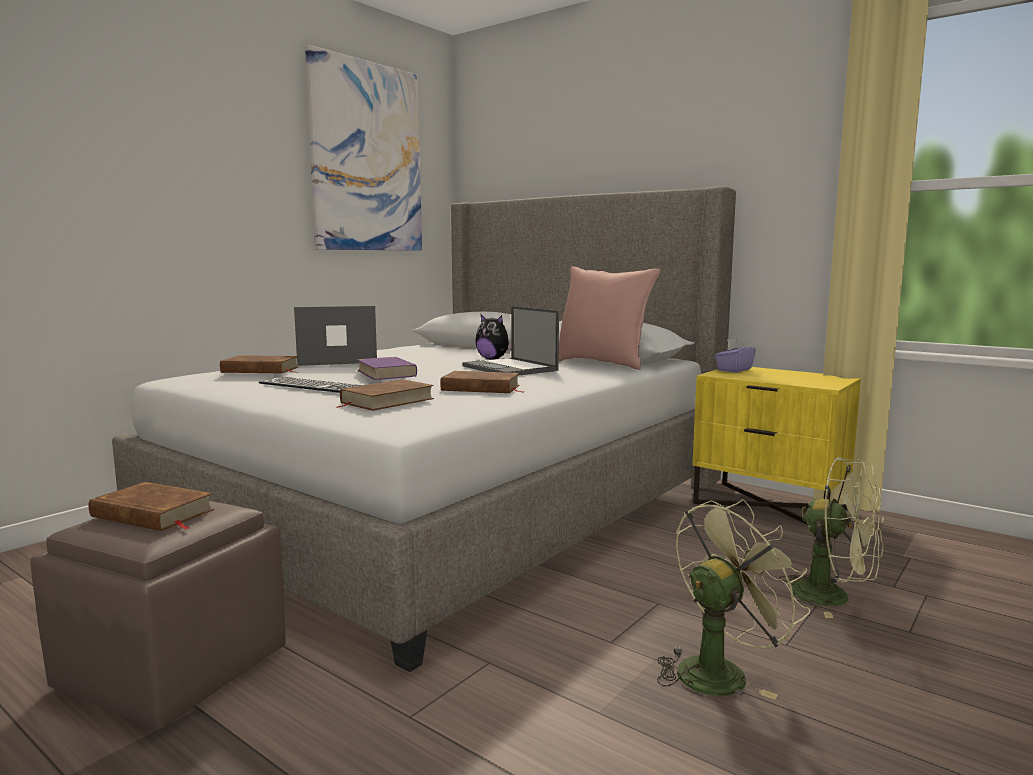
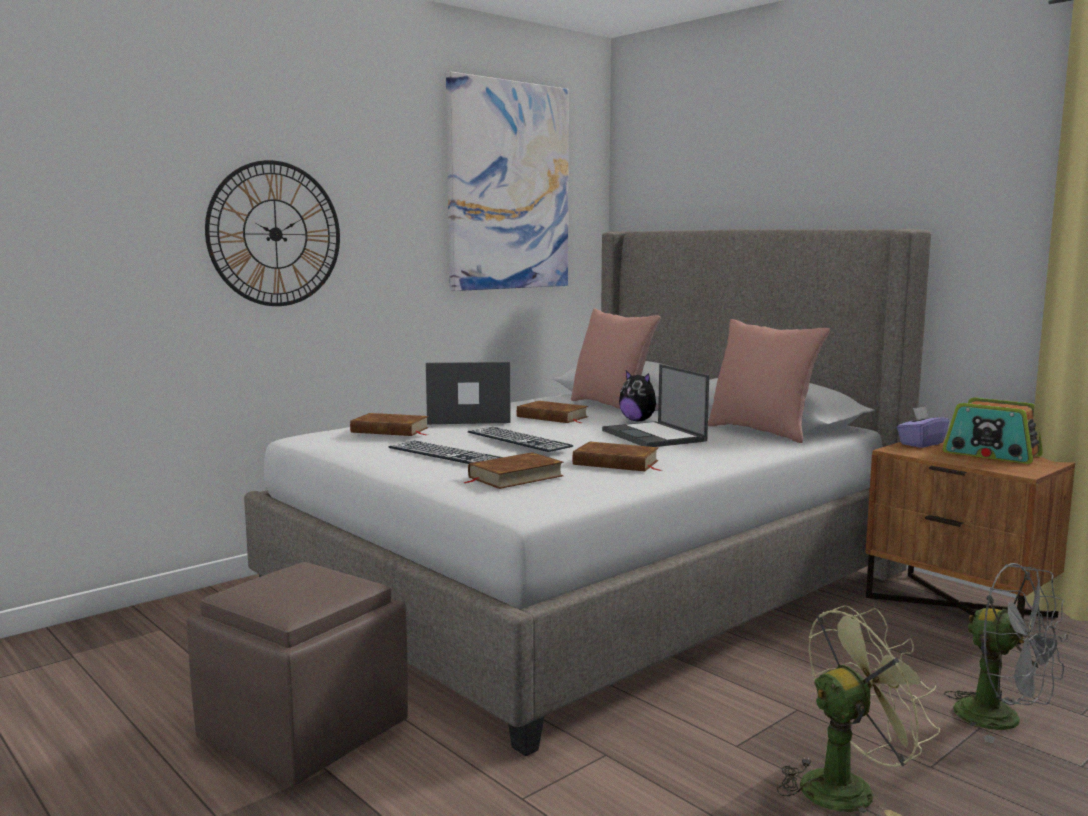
camera: 10 degrees right, 0 degrees up
(138, 184) = (275, 234): none -> wall clock
(152, 514) = (291, 583): brown book -> brown book (552, 417)
(386, 373) = (518, 439): purple book -> keyboard
(466, 350) = (611, 406): none -> pink pillow
(771, 505) = (960, 606): yellow nightstand -> brown nightstand
(793, 375) = (991, 454): none -> radio
(833, 597) = (1002, 720): green fan -> grey fan

